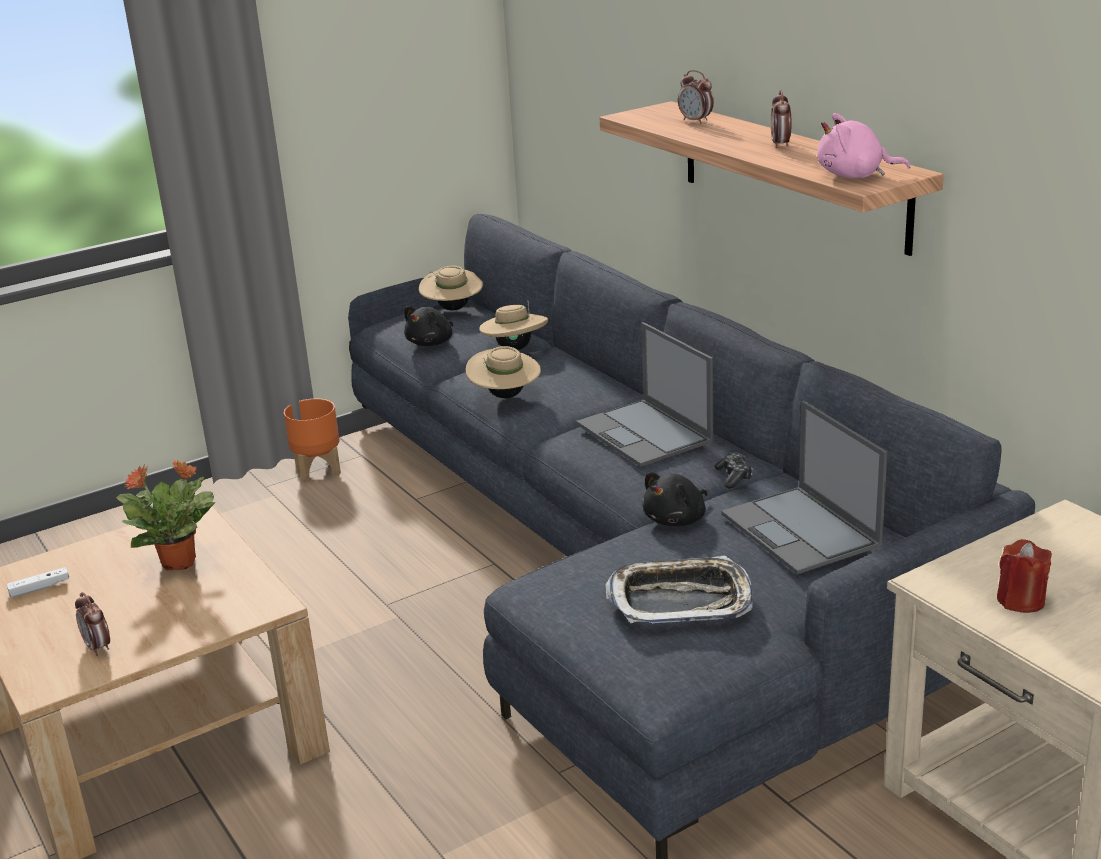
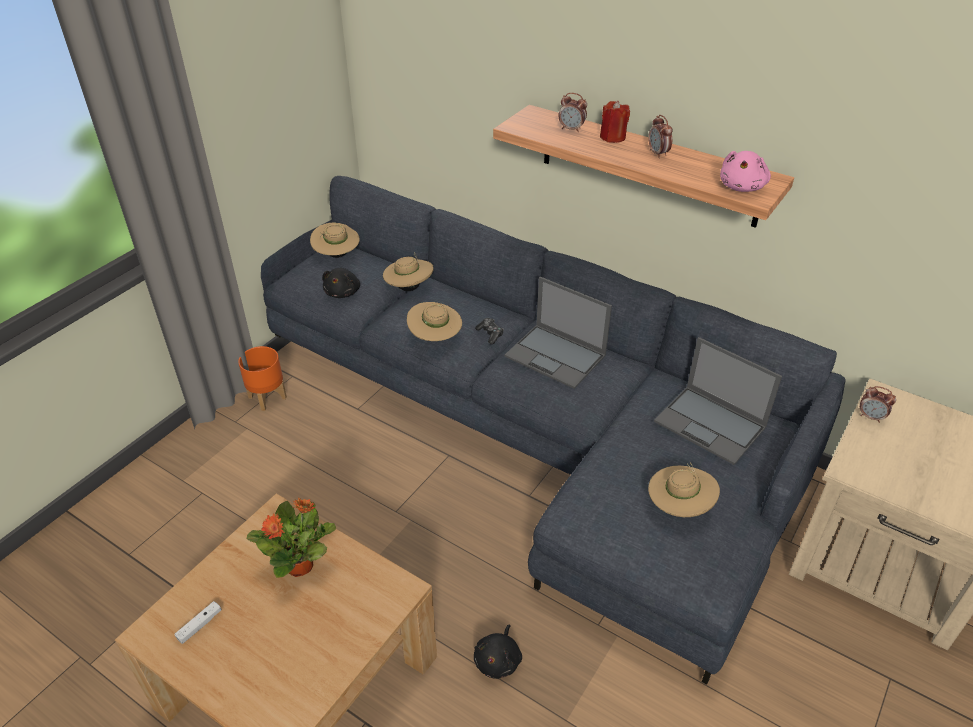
camera: 25 degrees left, 15 degrees up
(98, 647) = (295, 675): alarm clock -> alarm clock (871, 417)
(677, 520) = (624, 430): black plush toy -> black plush toy (498, 660)
(680, 600) = (679, 507): tray -> beige hat
(734, 477) = (636, 383): game controller -> game controller (490, 334)
(855, 176) = (742, 187): pink plush toy -> pink plush toy turned 45 degrees counterclockwise
(1020, 600) = (907, 474): red candle -> red candle (612, 137)

